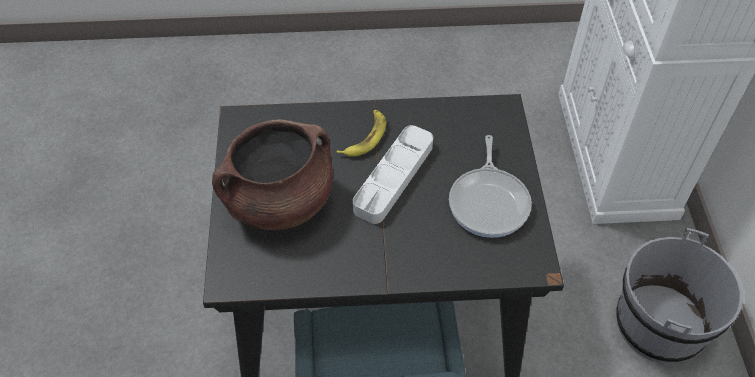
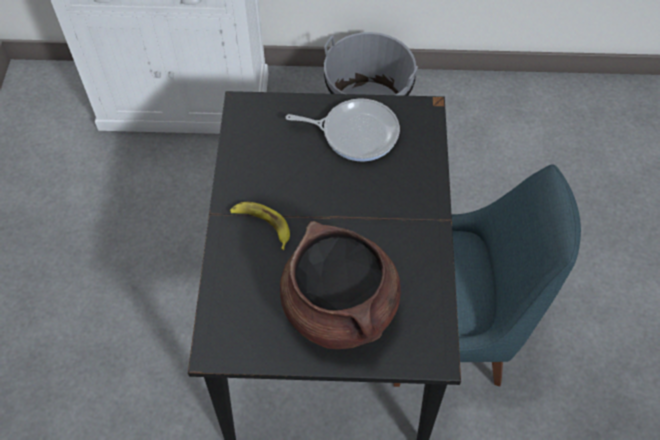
camera: 85 degrees left, 5 degrees up
(393, 177) = (319, 204): grey tray -> none

